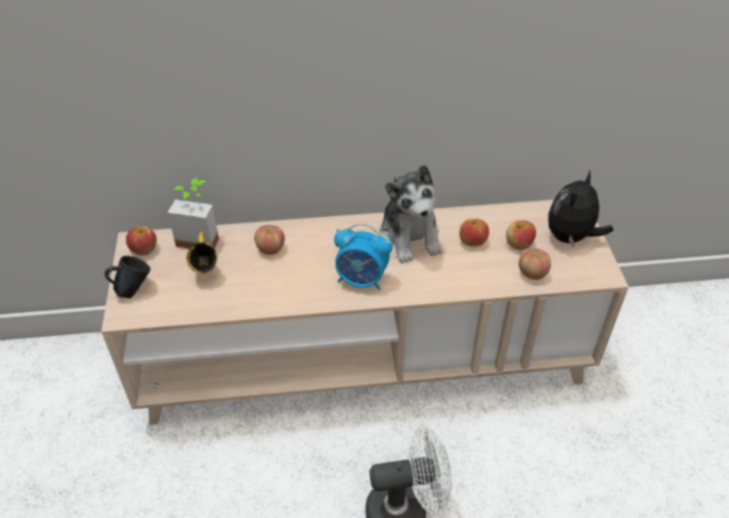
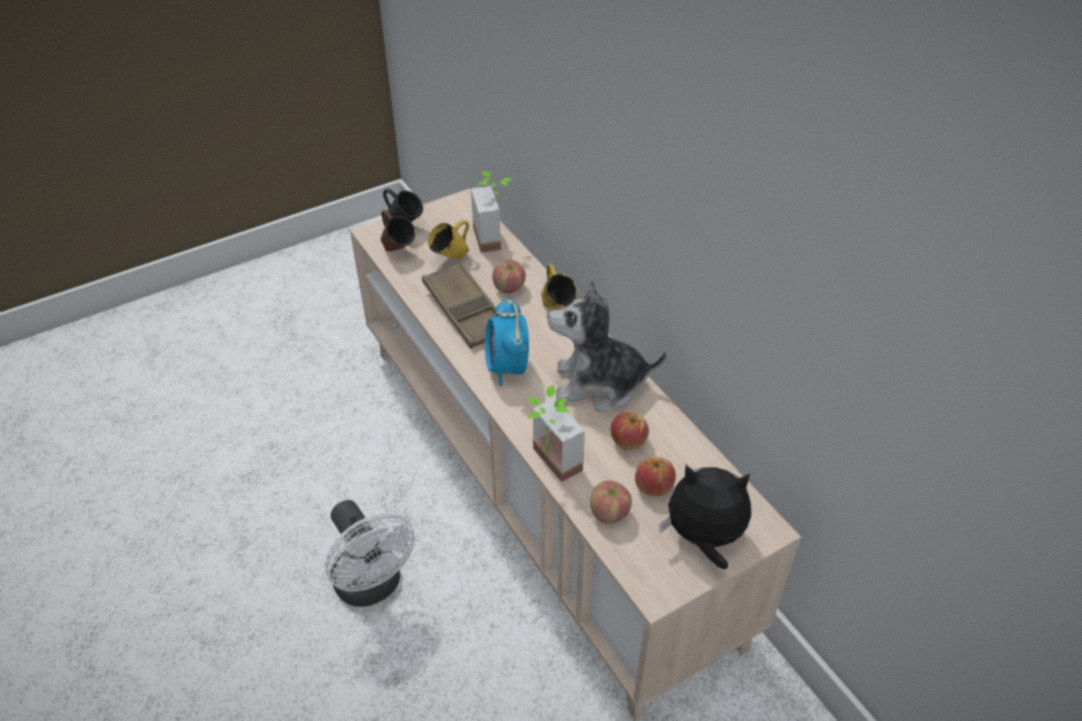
camera: 65 degrees right, 0 degrees up
(144, 249) = (457, 211): apple -> none
(165, 305) = (398, 251): none -> brown mug
(278, 283) = (466, 311): none -> brown tray
(315, 231) = (556, 309): none -> yellow mug
(410, 236) = (599, 385): plush toy -> plush toy turned 45 degrees clockwise
(473, 289) = (548, 464): none -> potted plant

